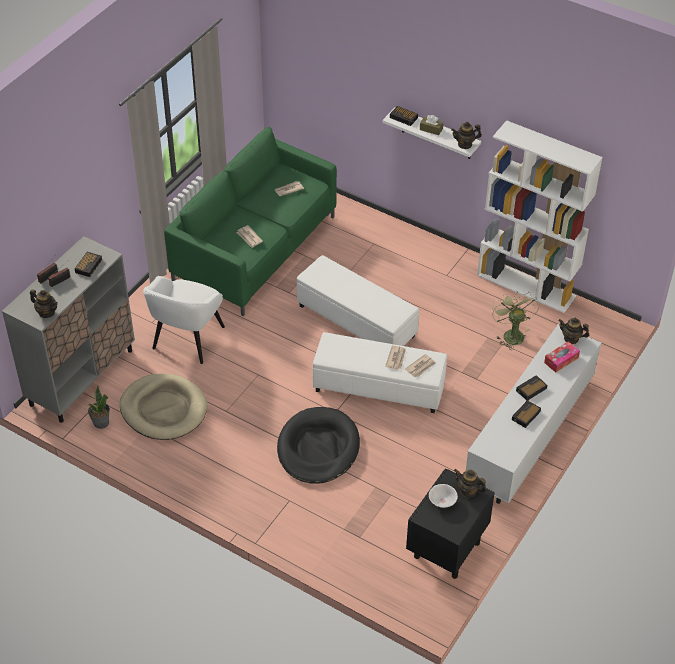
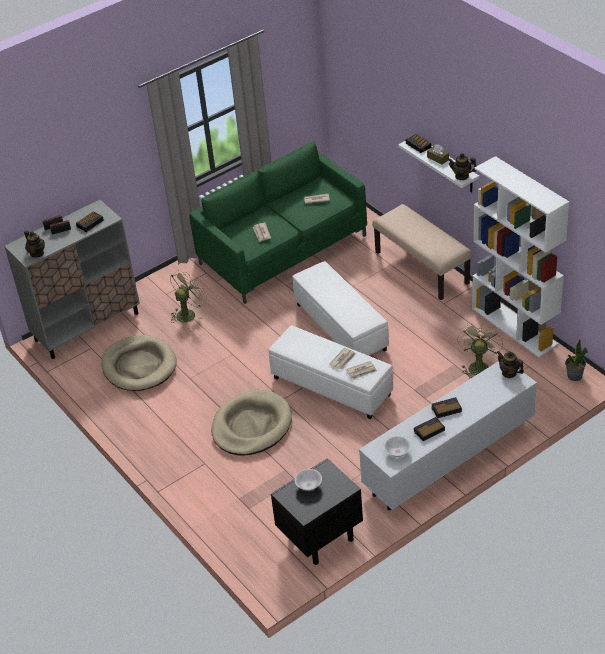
camera: 25 degrees right, 5 degrees down
(101, 422) = (83, 366): potted plant -> potted plant (574, 376)
(187, 339) = (188, 313): white armchair -> green fan
(318, 448) = (251, 426): black dog bed -> beige dog bed
(407, 241) = (422, 268): none -> beige bench
(468, 491) = (337, 482): teapot -> none
(507, 445) = (397, 452): none -> white bowl
(561, 360) = (489, 390): tissue box -> none

